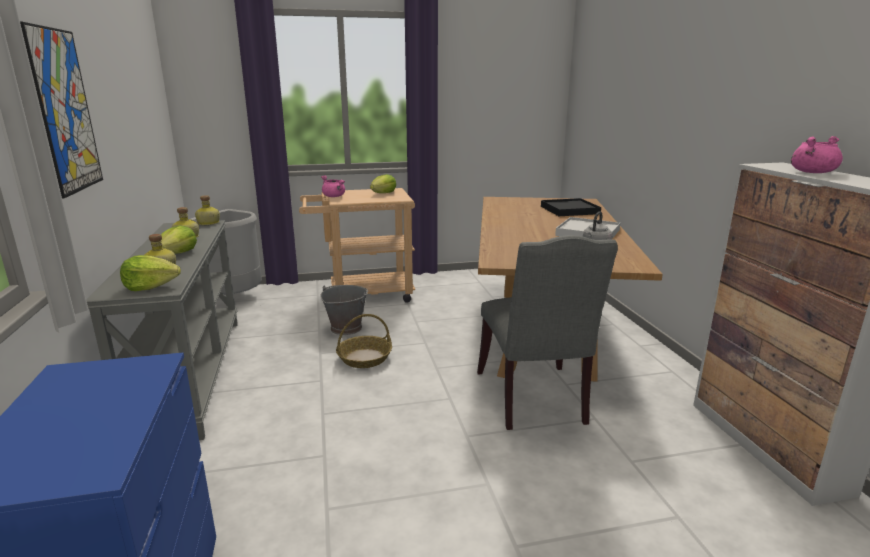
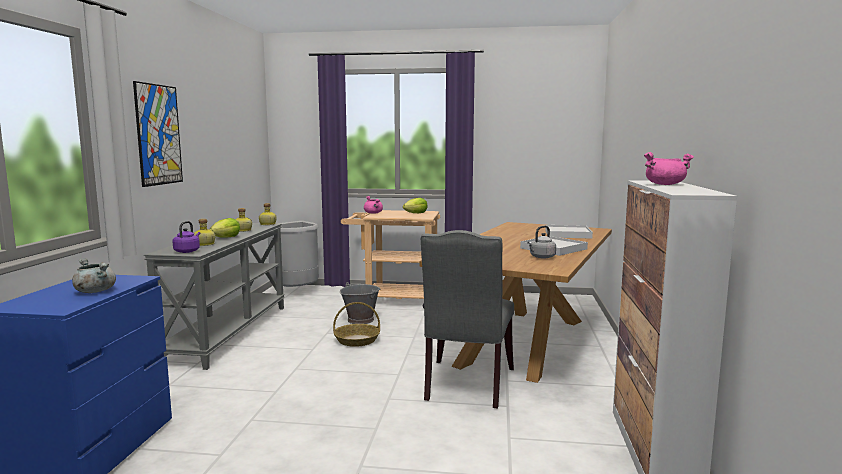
camera: 20 degrees right, 10 degrees down
(109, 410) = (94, 291): none -> grey cooking pot
(150, 286) = (187, 251): lettuce -> purple kettle
(569, 210) = (567, 234): black tray -> white tray

